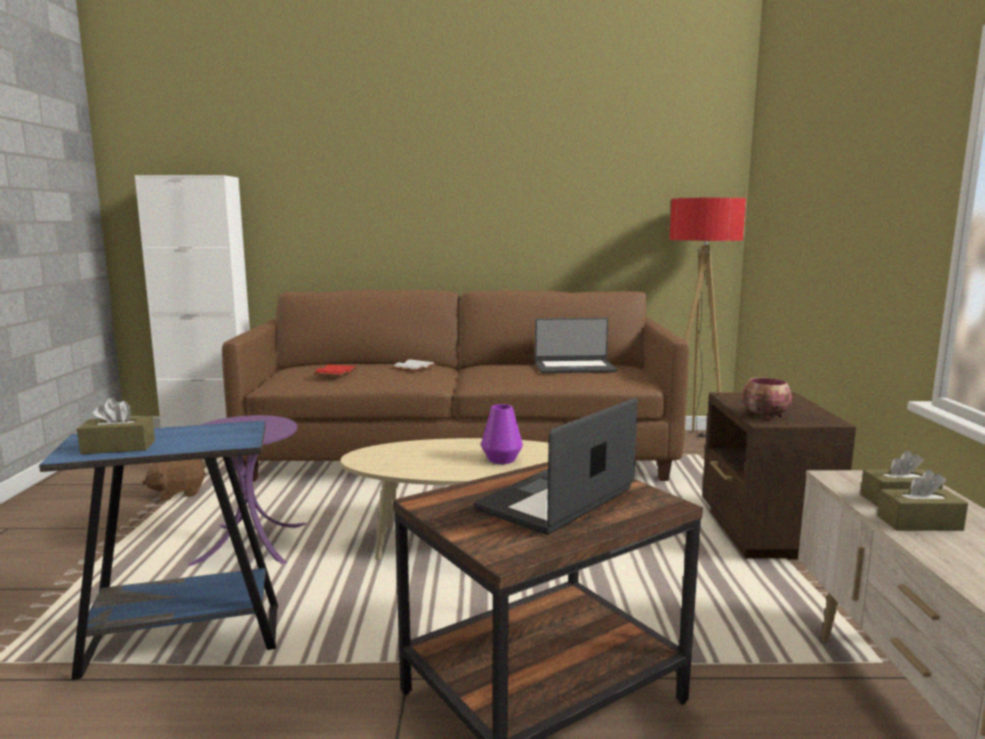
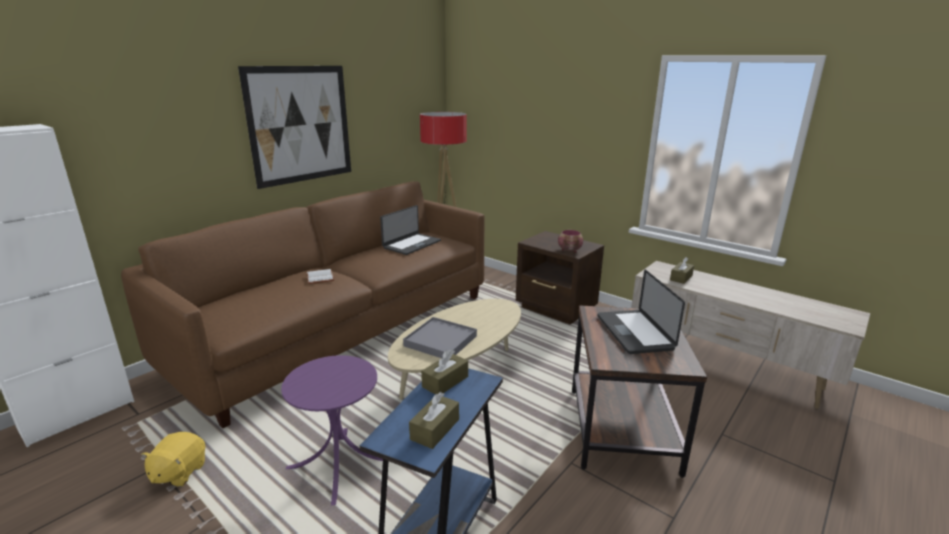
camera: 50 degrees left, 10 degrees up
(177, 493) = (178, 472): brown plush toy -> yellow plush toy
(335, 372) = (269, 303): red book -> none
(425, 458) = (441, 341): none -> grey tray
(489, 200) = (300, 125): none -> picture
(501, 459) = (478, 322): purple vase -> none
(919, 523) = (703, 285): brown tissue box -> brown tissue box (445, 382)

